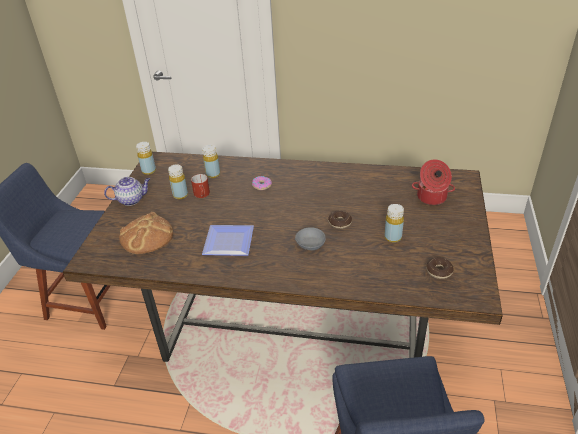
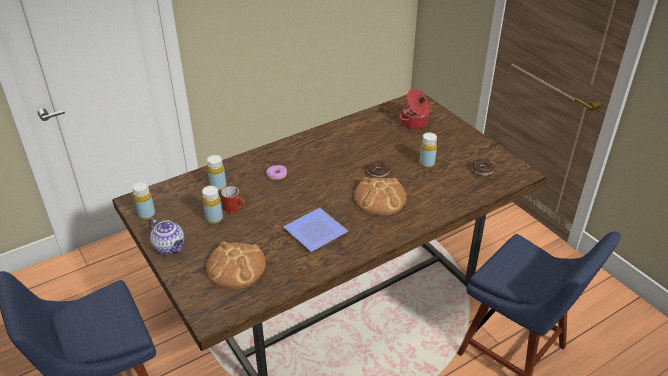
camera: 45 degrees left, 0 degrees up
(131, 199) = (170, 247): teapot -> teapot turned 105 degrees clockwise
(311, 244) = (380, 198): grey bowl -> bread

